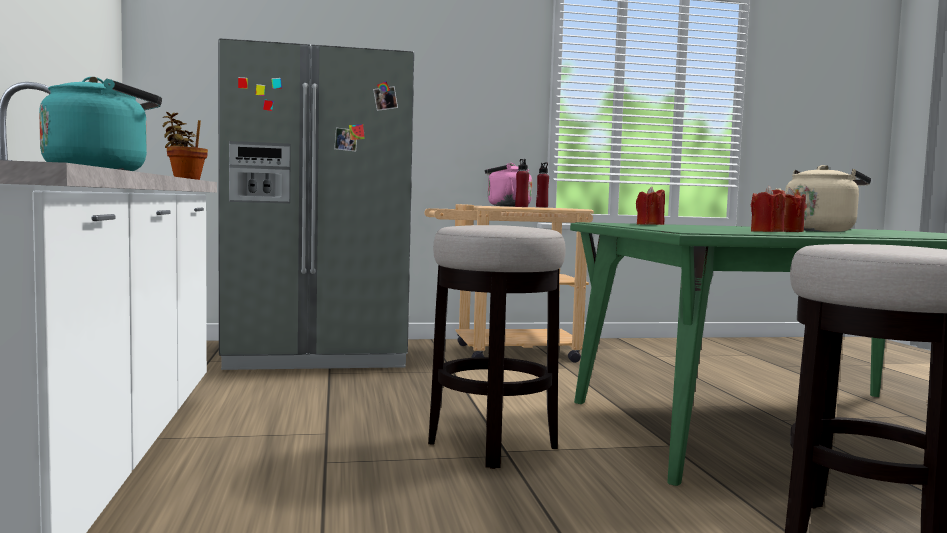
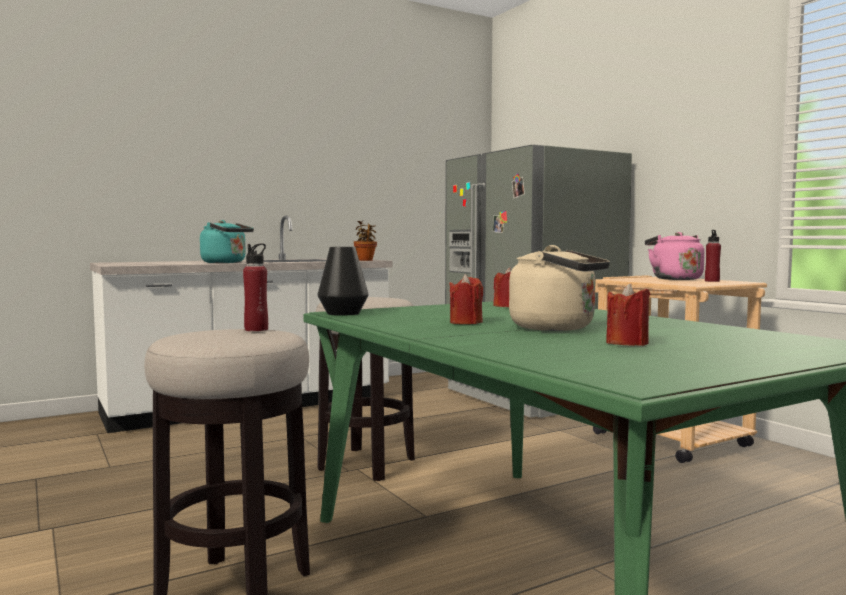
camera: 70 degrees right, 0 degrees up
(521, 207) = (644, 281): red bottle -> red bottle (256, 329)
(706, 232) = (343, 313): none -> black vase
(767, 232) = (415, 320): red candle -> red candle (627, 343)

